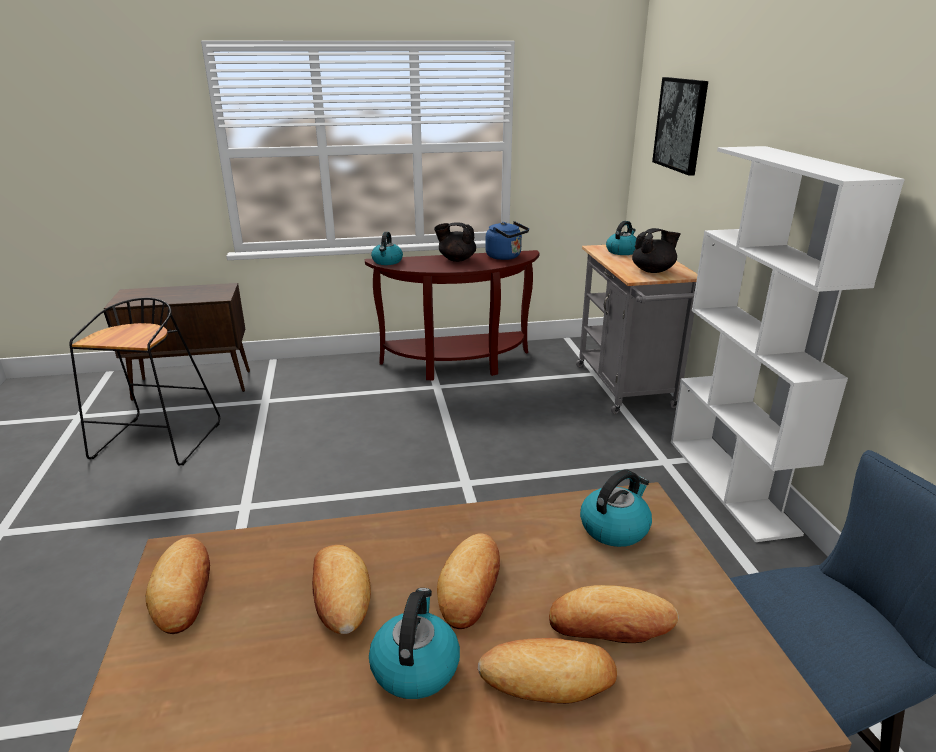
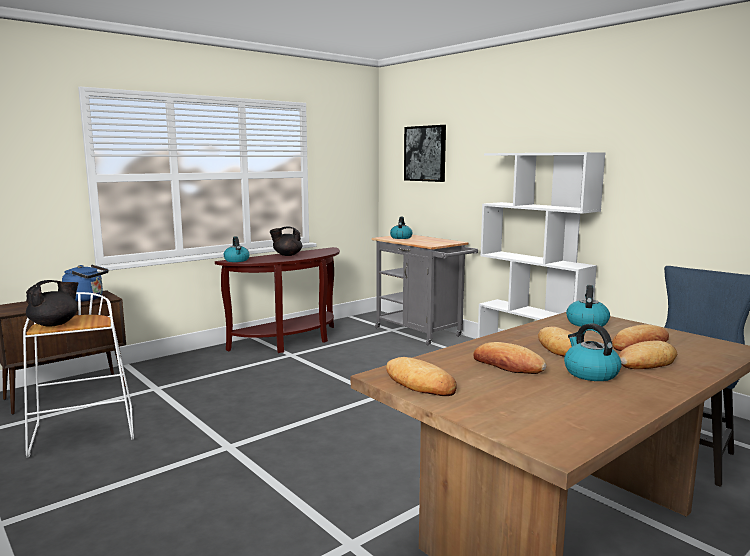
camera: 30 degrees left, 15 degrees down
(157, 442) = (85, 432): black stool -> white stool
(505, 257) = (319, 251): blue kettle -> blue kettle (86, 299)
(653, 271) = (436, 242): black teapot -> black teapot (55, 324)

